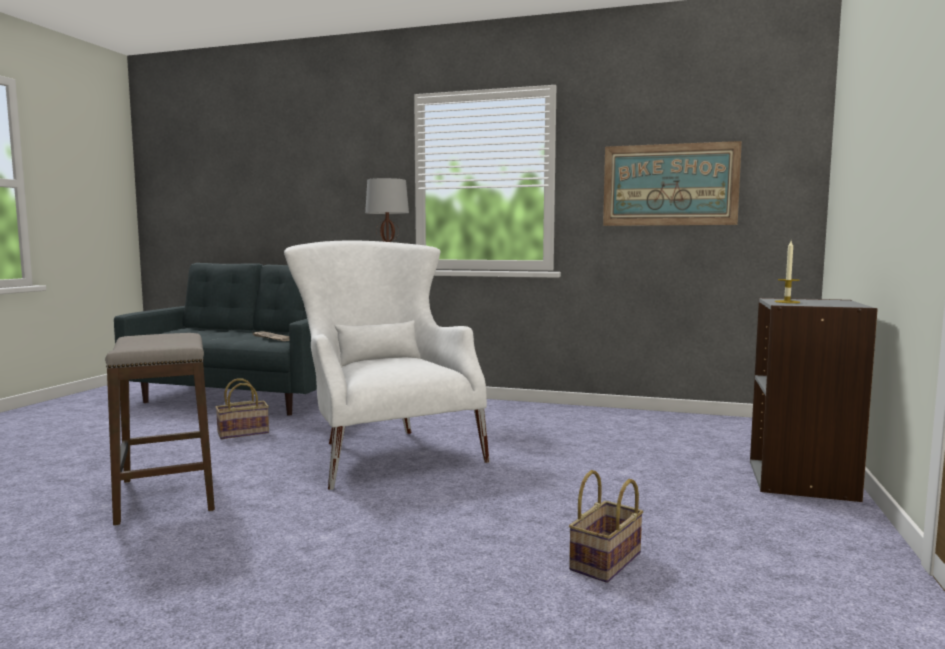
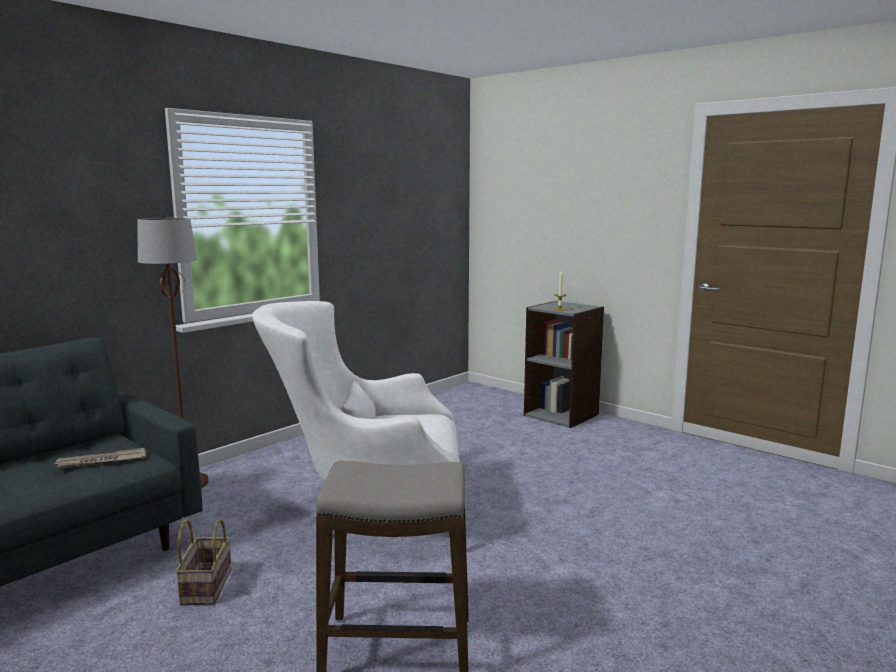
camera: 65 degrees left, 5 degrees up
(606, 562) = (644, 489): basket -> none
(669, 185) = (394, 219): picture -> none

